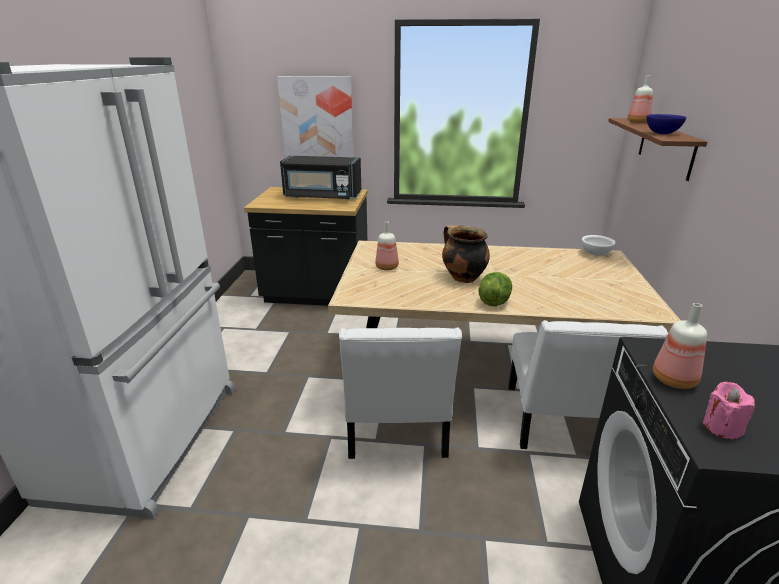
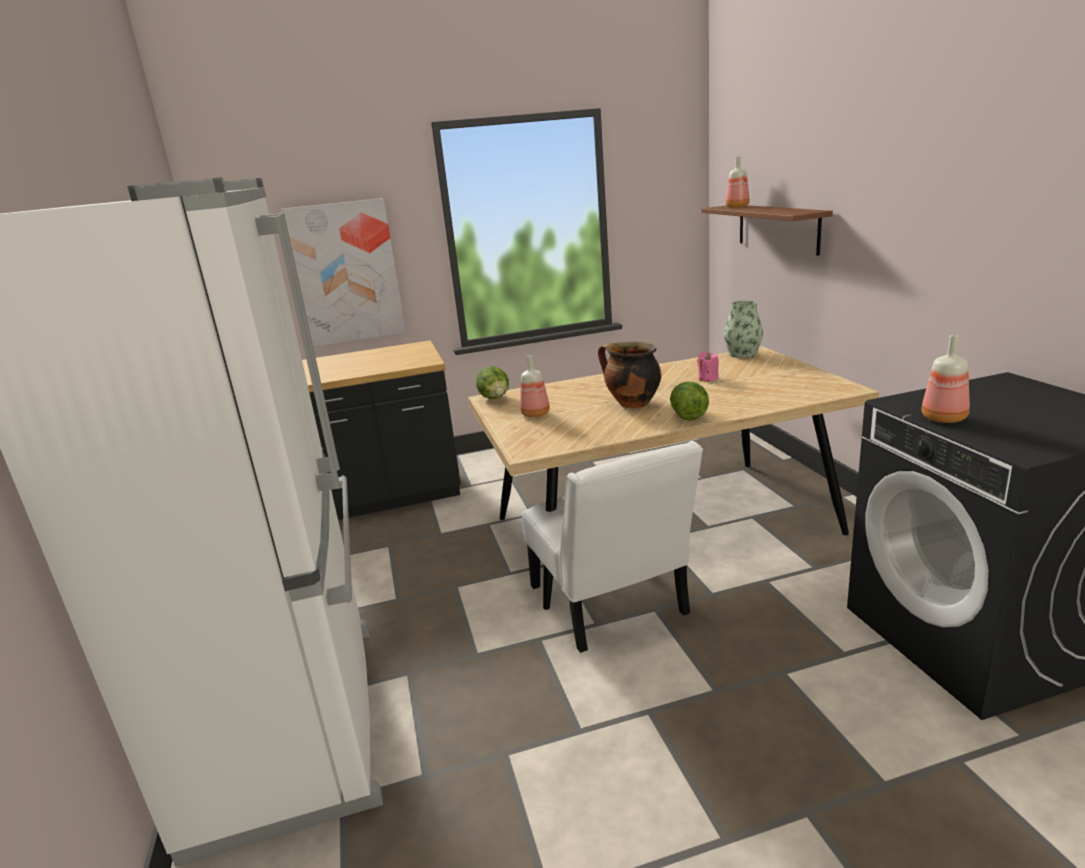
camera: 20 degrees left, 5 degrees down
(322, 196) = (381, 357): black microwave -> none
(373, 247) = (495, 399): none -> lettuce
(560, 424) = (777, 544): white chair -> none
(595, 254) = (742, 354): white bowl -> vase
(661, 133) = (781, 211): blue bowl -> none
(721, 427) = (1013, 438): pink candle -> pink candle (708, 378)

